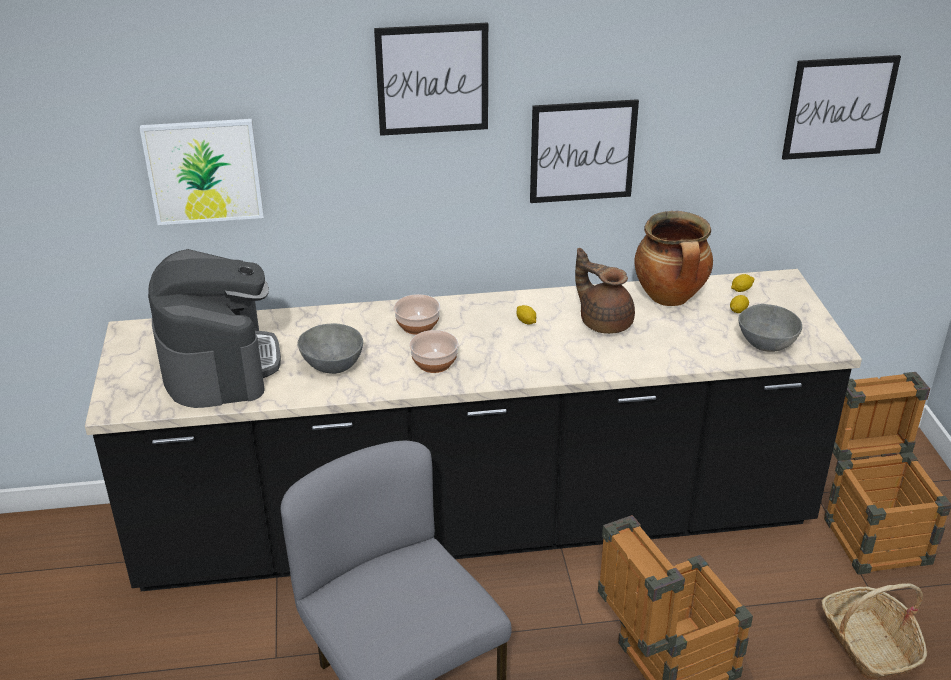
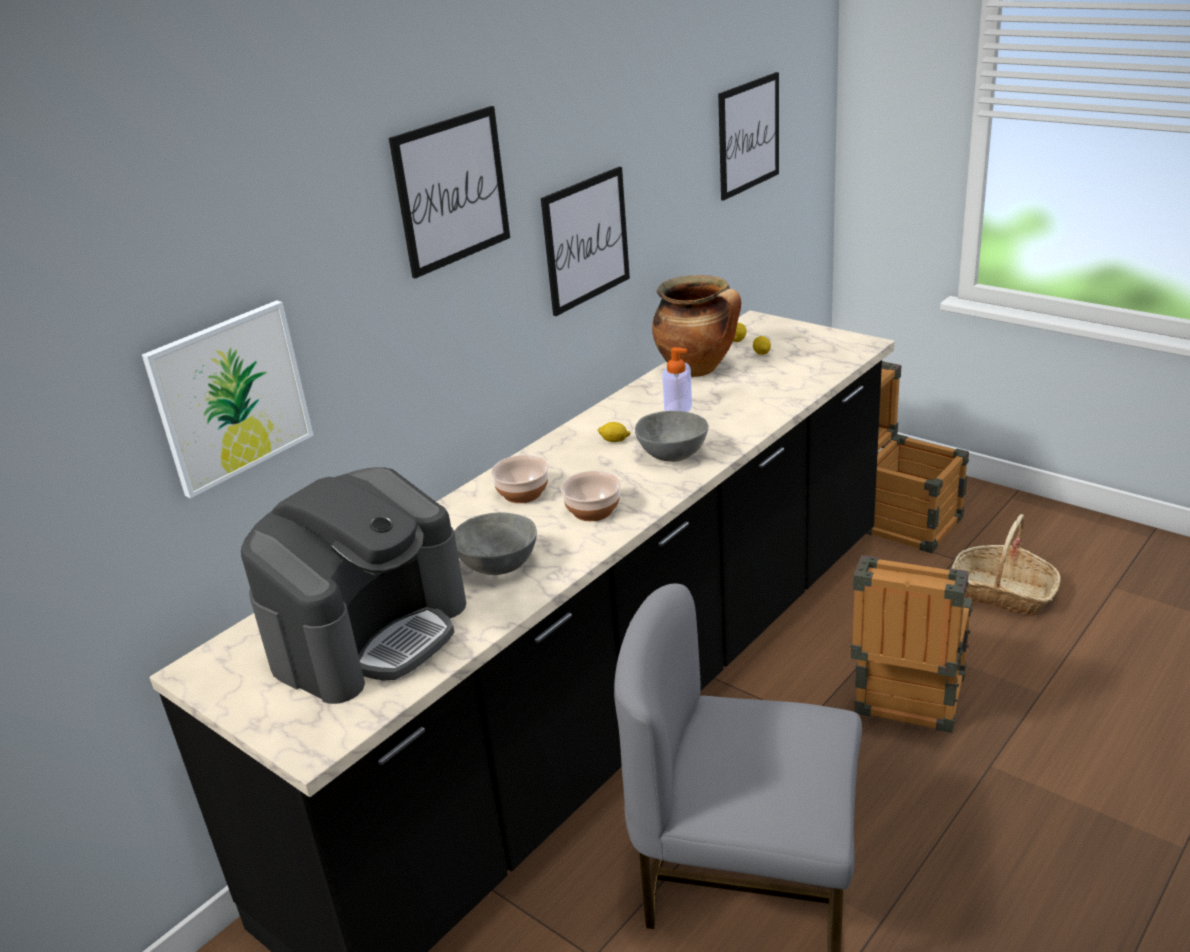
camera: 40 degrees left, 5 degrees down
(219, 363) = (369, 633): coffee machine -> coffee machine turned 90 degrees clockwise
(604, 321) = (678, 408): brown teapot -> soap dispenser
(766, 345) = (821, 363): grey bowl -> grey bowl (673, 456)

